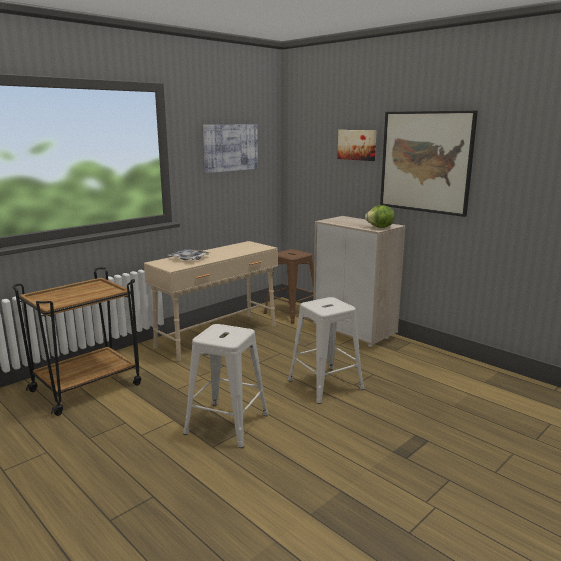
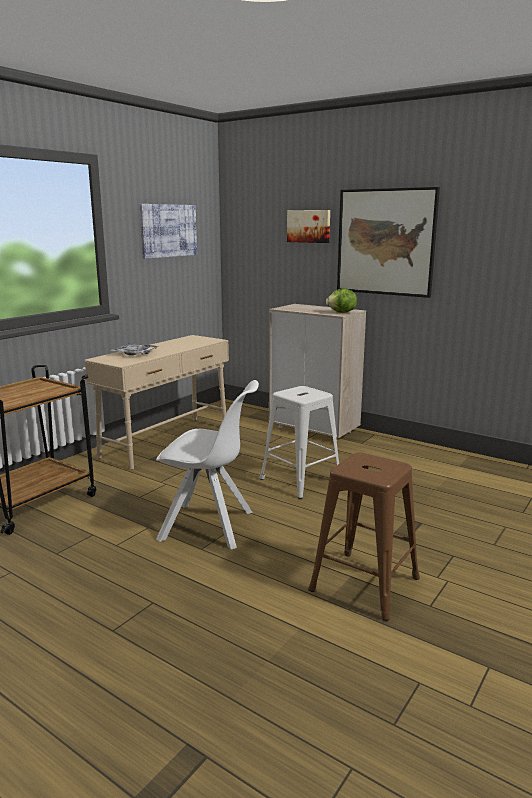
camera: 10 degrees left, 0 degrees up
(227, 424) = (209, 526): white stool -> white chair
(291, 313) = (240, 414): brown stool -> brown stool (364, 584)

